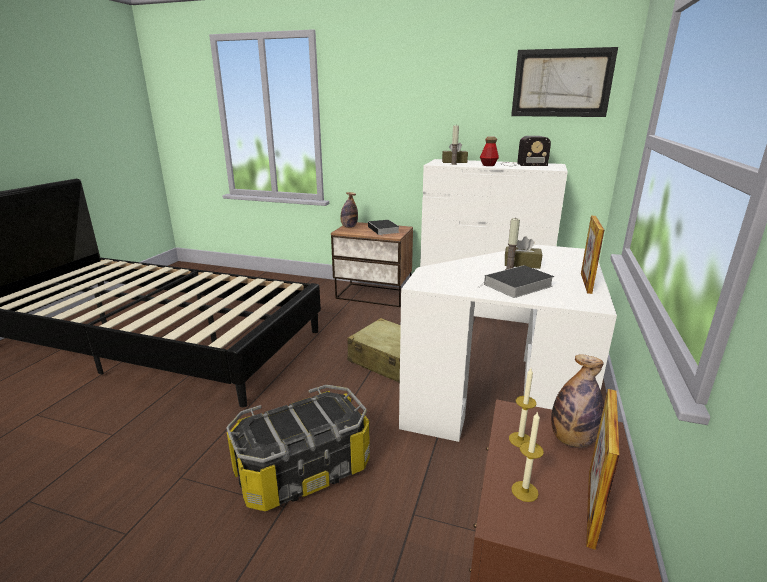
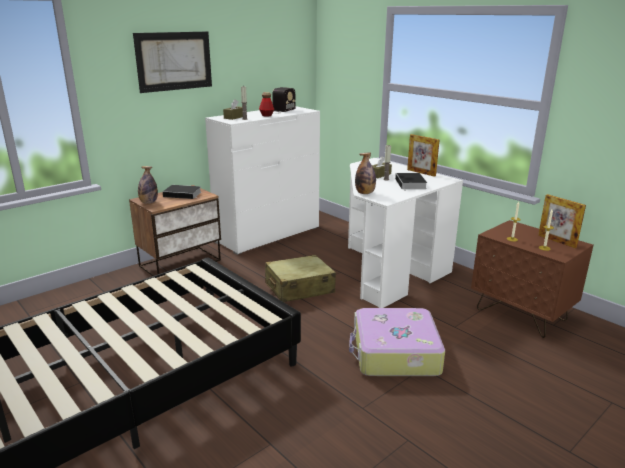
camera: 60 degrees left, 0 degrees up
(303, 471) = (394, 353): storage box -> suitcase
(561, 83) = (280, 46): picture -> picture (174, 61)
(572, 440) = (517, 231): bottle -> bottle (365, 193)

